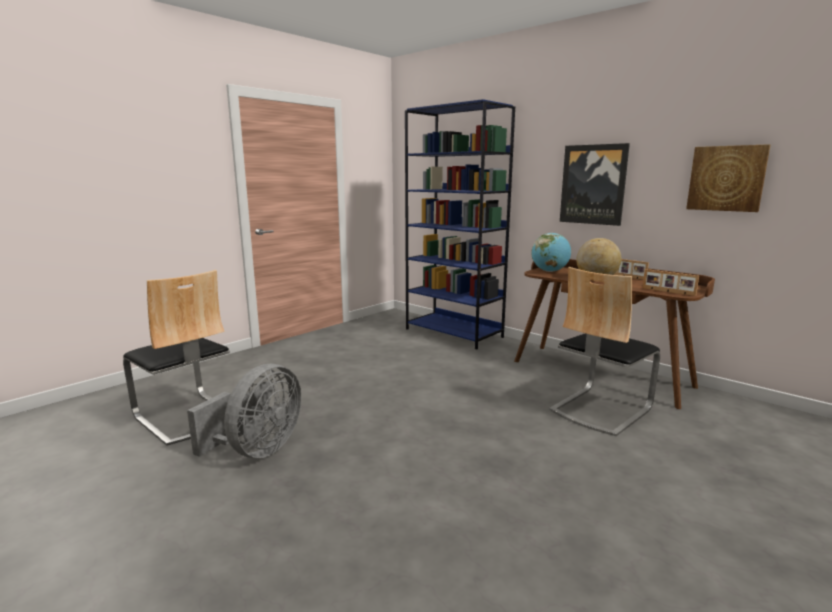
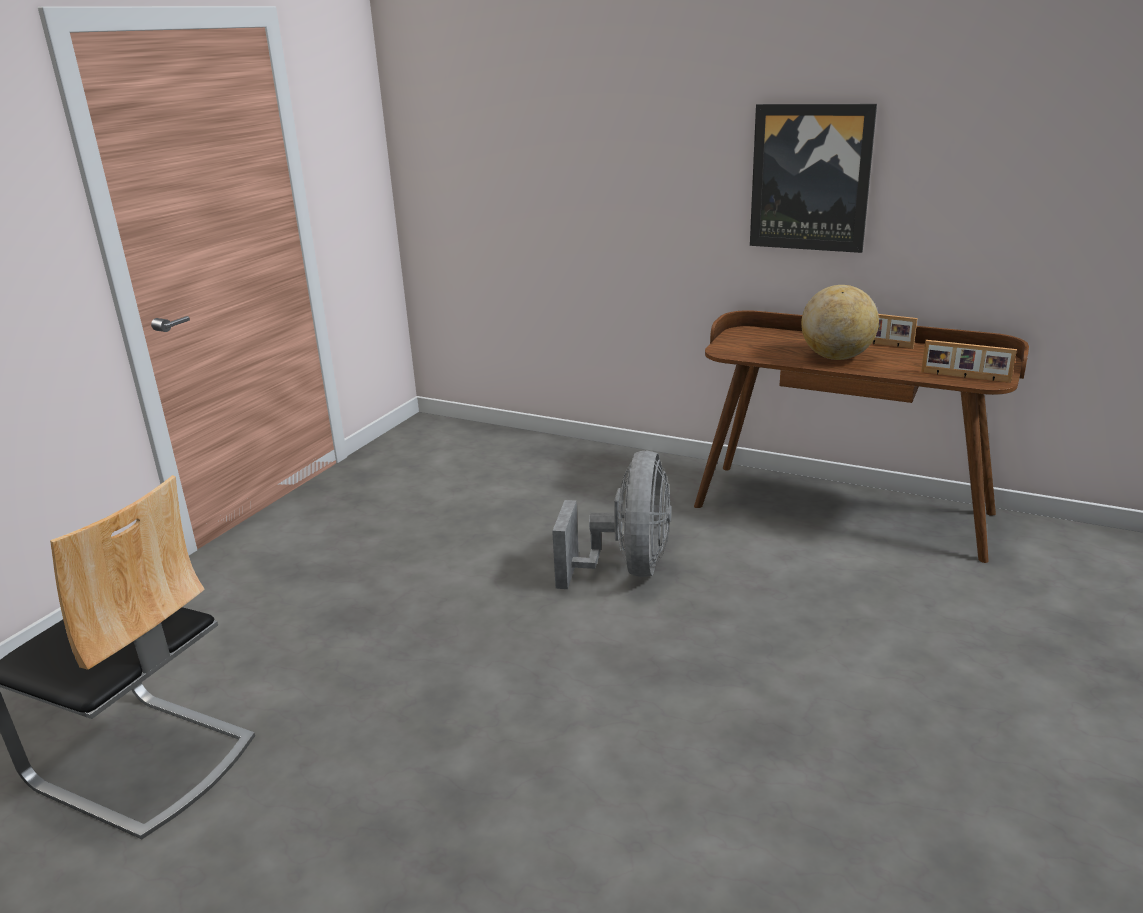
camera: 15 degrees left, 10 degrees up
(257, 450) = (335, 807): grey fan -> grey fan (627, 568)
(454, 333) = (561, 457): blue bookcase -> none
(550, 271) = (746, 343): globe -> none
(599, 409) = (872, 587): chair -> none
(726, 178) = (1044, 171): picture -> none

